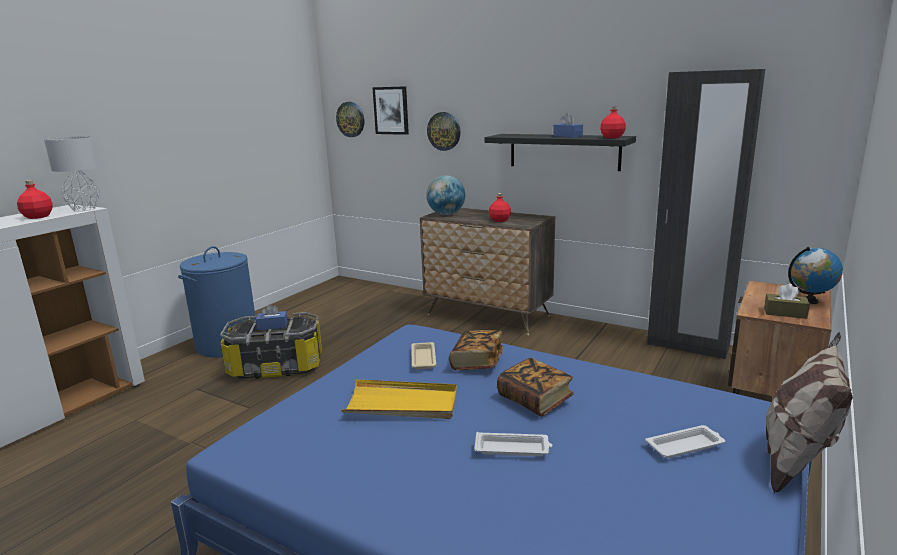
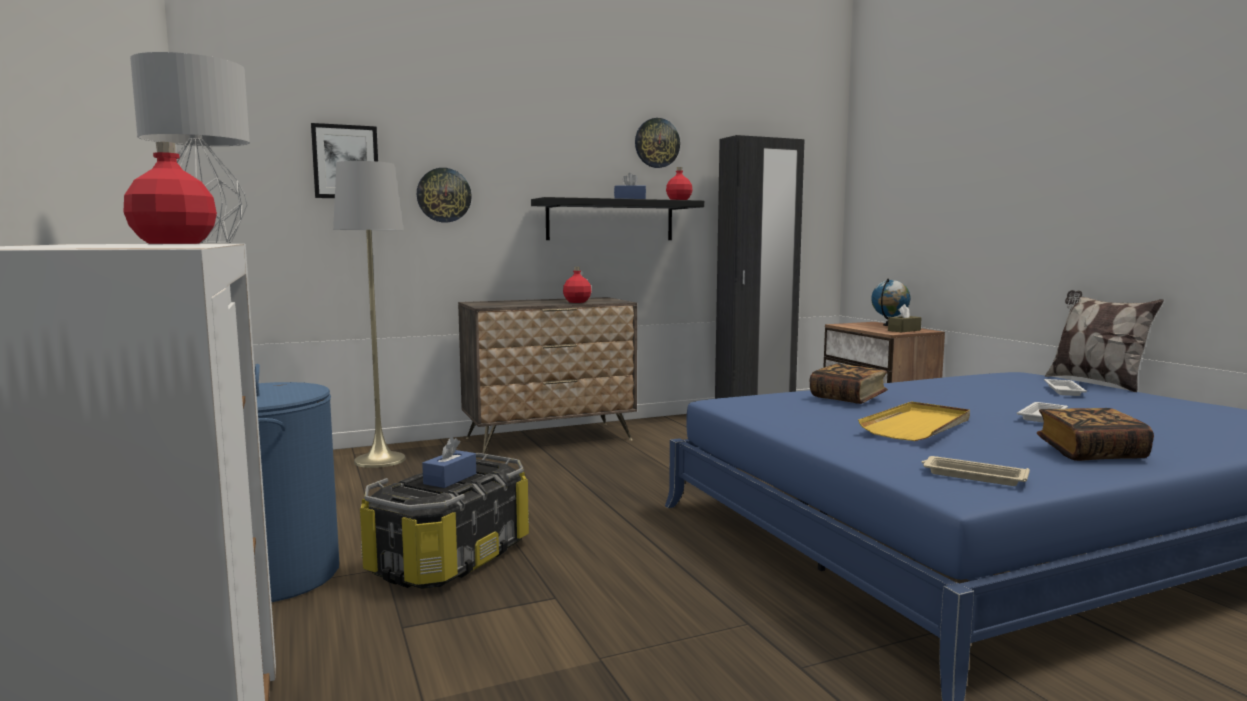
camera: 55 degrees left, 10 degrees down
(350, 119) = (253, 173): wall clock -> wall clock (657, 143)
(387, 299) = (380, 460): none -> grey floor lamp
(423, 358) = (808, 408): beige tray -> beige tray (972, 476)
(446, 214) = (493, 304): globe -> none
(535, 400) = (955, 398): book -> book (1090, 453)

